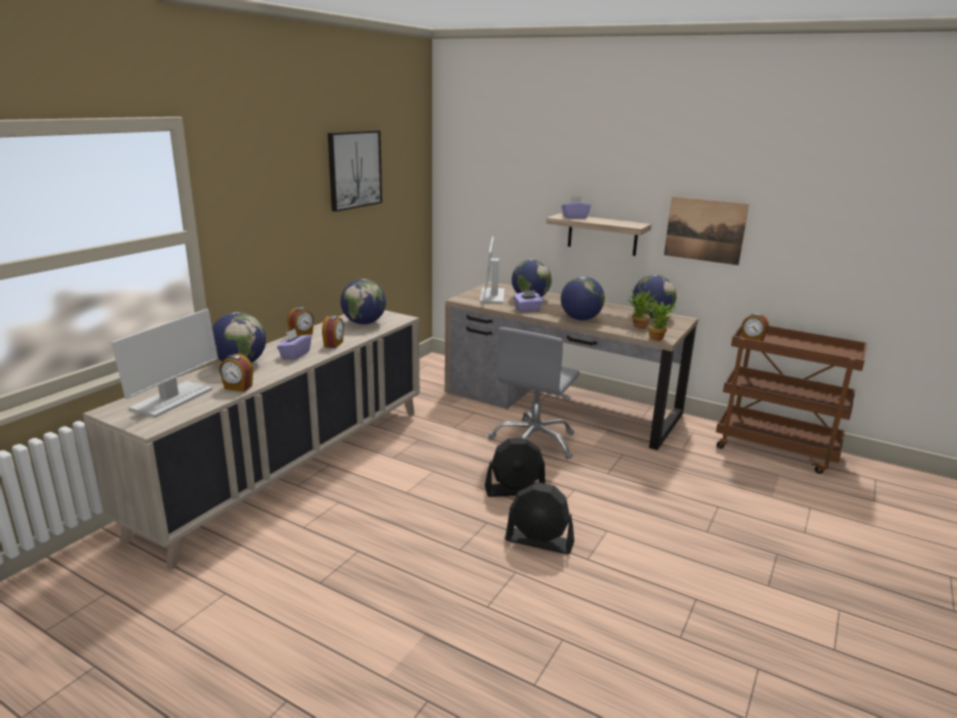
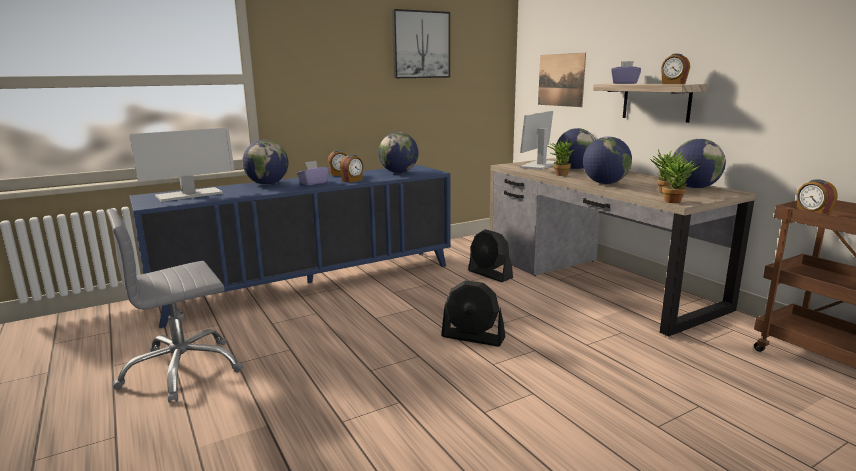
camera: 30 degrees right, 5 degrees down
(238, 387) = (240, 194): alarm clock -> alarm clock (673, 84)
(291, 467) = (311, 284): beige cabinet -> blue cabinet
(527, 309) = (559, 174): purple tissue box -> potted plant
(534, 442) = (534, 305): grey office chair -> grey office chair (182, 370)
(539, 541) = (451, 383): black fan -> black fan (490, 274)
(705, 230) = (768, 85): picture -> picture (561, 80)

